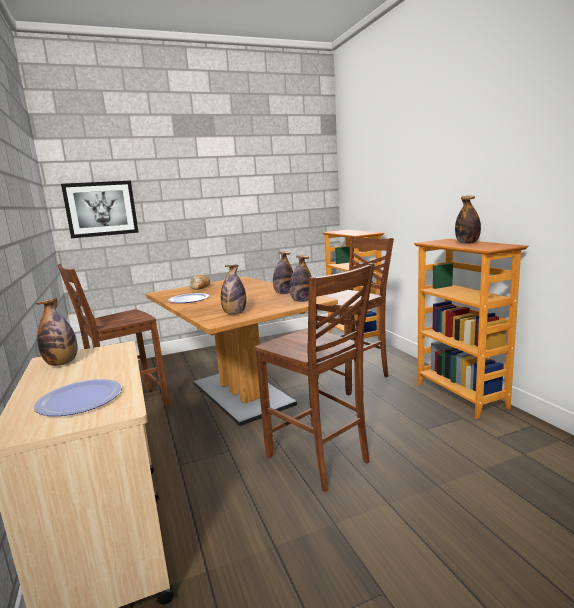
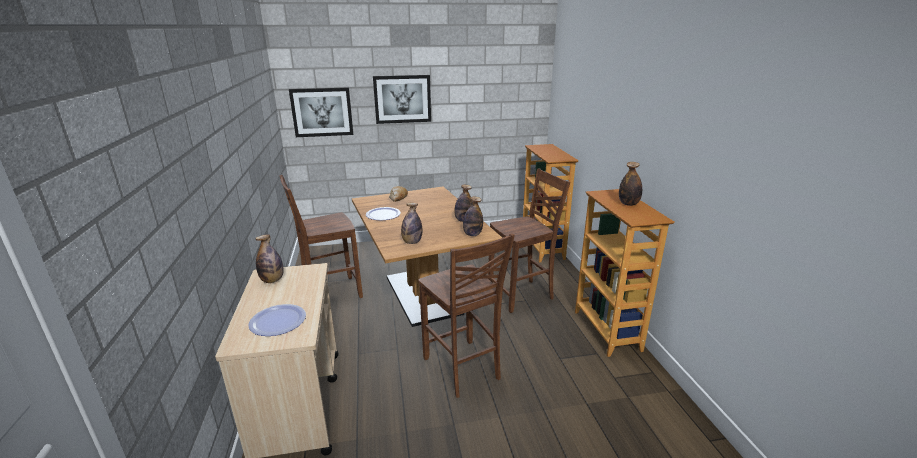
camera: 10 degrees right, 10 degrees up
(190, 192) = (402, 99): none -> picture

